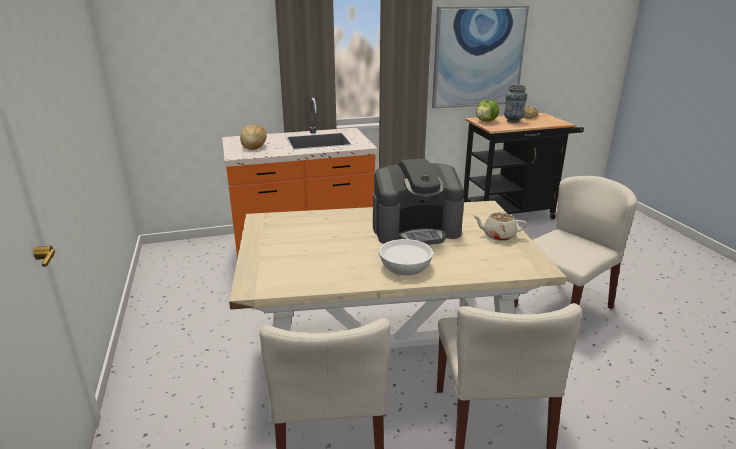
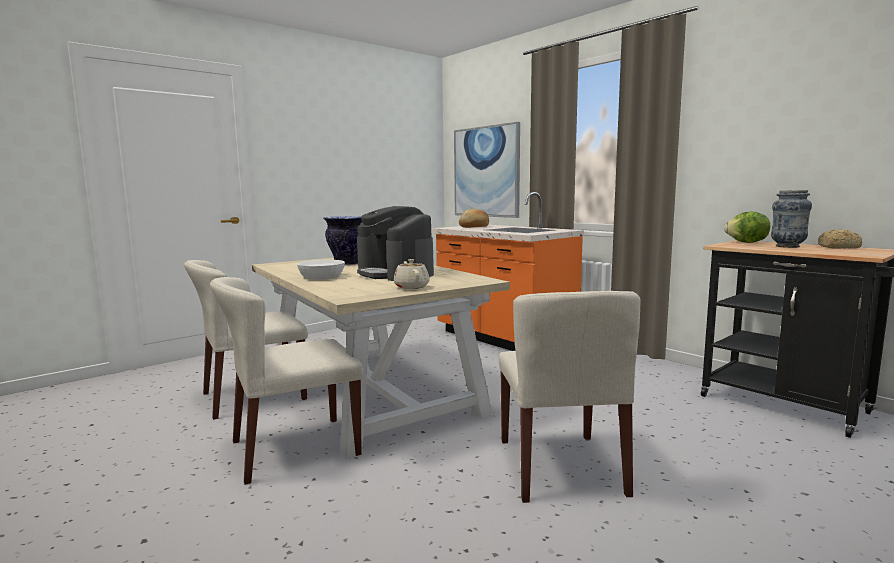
camera: 65 degrees right, 15 degrees down
(316, 241) = (347, 264): none -> vase
(478, 57) = (765, 155): picture -> picture (486, 172)
(562, 306) = (561, 467): beige chair -> beige chair turned 60 degrees clockwise

